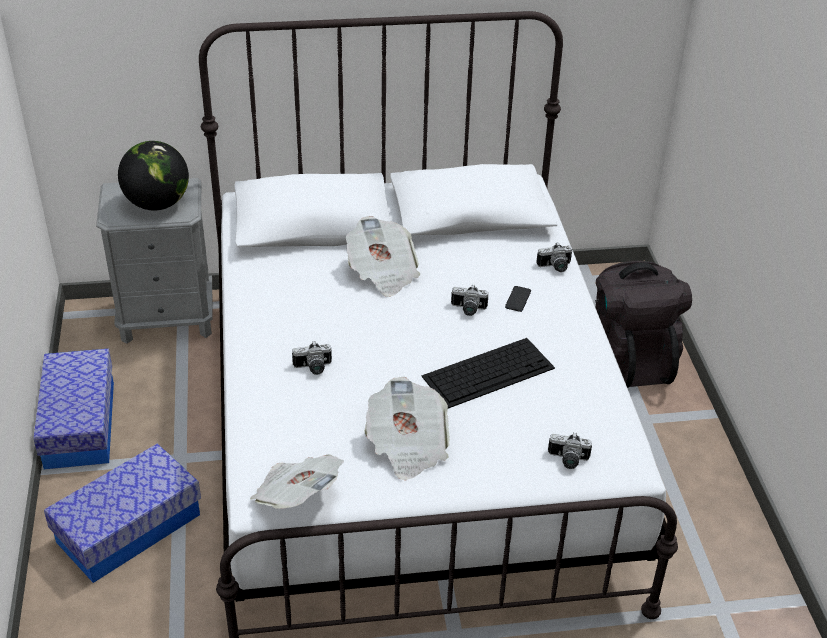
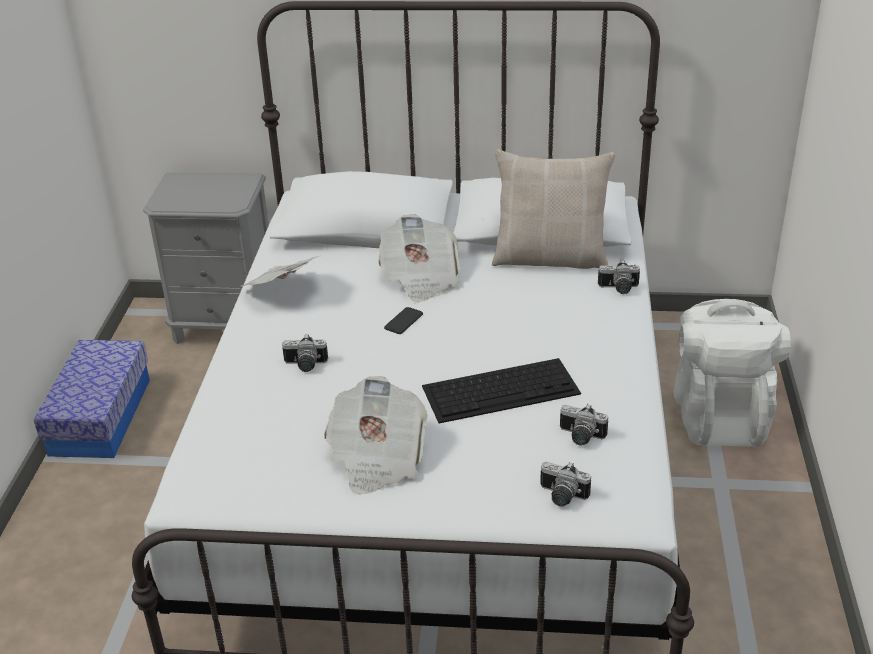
camera: 15 degrees right, 5 degrees down
(129, 528) = (108, 526): storage box -> none
(157, 204) = (210, 194): globe -> none
(297, 496) = (230, 496): newspaper -> newspaper (282, 290)
(468, 309) = (501, 323): camera -> camera (580, 437)
(488, 242) = (550, 258): none -> beige pillow
(518, 299) = (563, 317): phone -> phone (403, 321)
(630, 359) = (720, 415): black backpack -> white backpack

